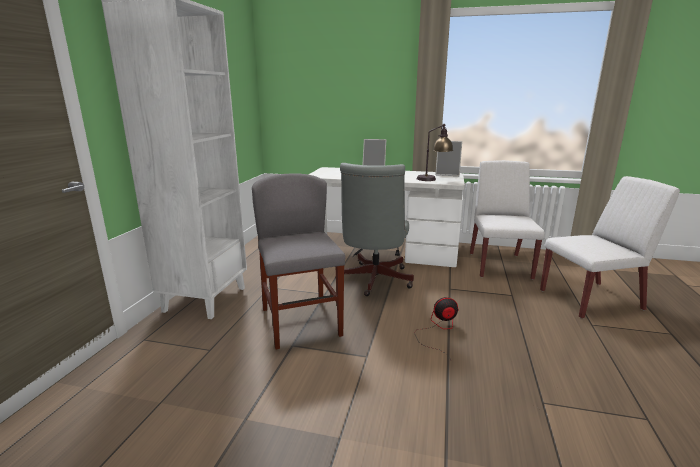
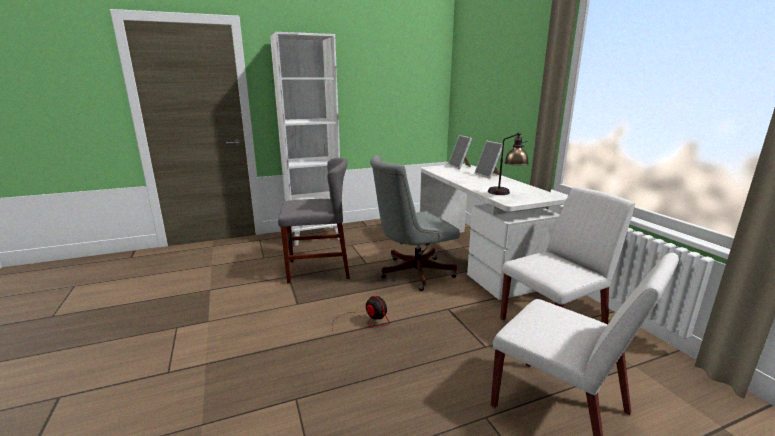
camera: 55 degrees right, 0 degrees up
(301, 322) = (318, 269): grey chair -> grey chair turned 45 degrees clockwise
(447, 174) = (542, 194): picture frame -> picture frame (460, 166)

